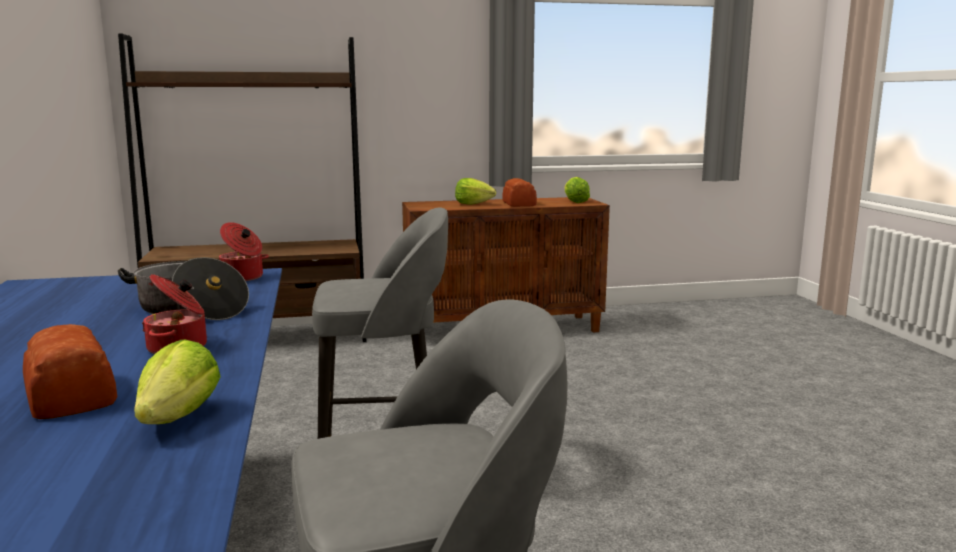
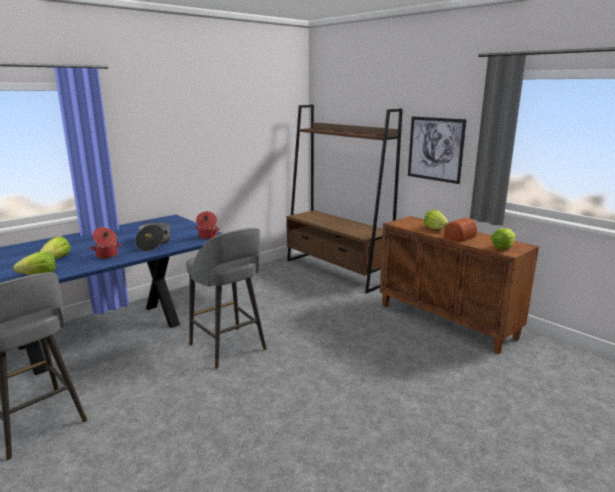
camera: 60 degrees right, 5 degrees up
(73, 395) = (56, 258): bread -> lettuce
(412, 99) = (435, 149): none -> picture

